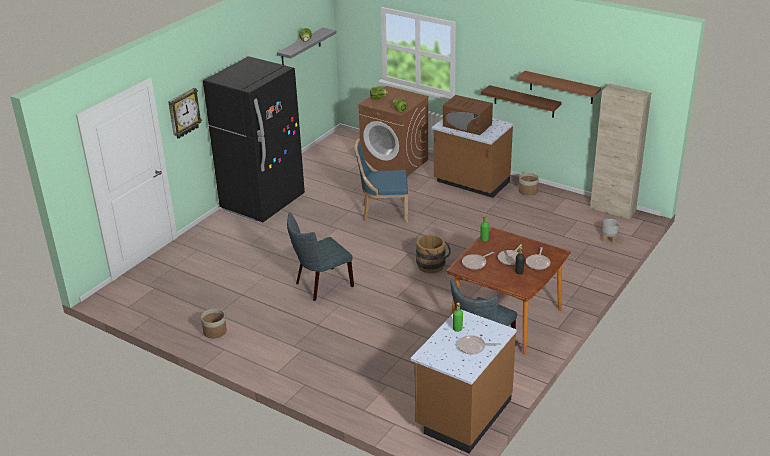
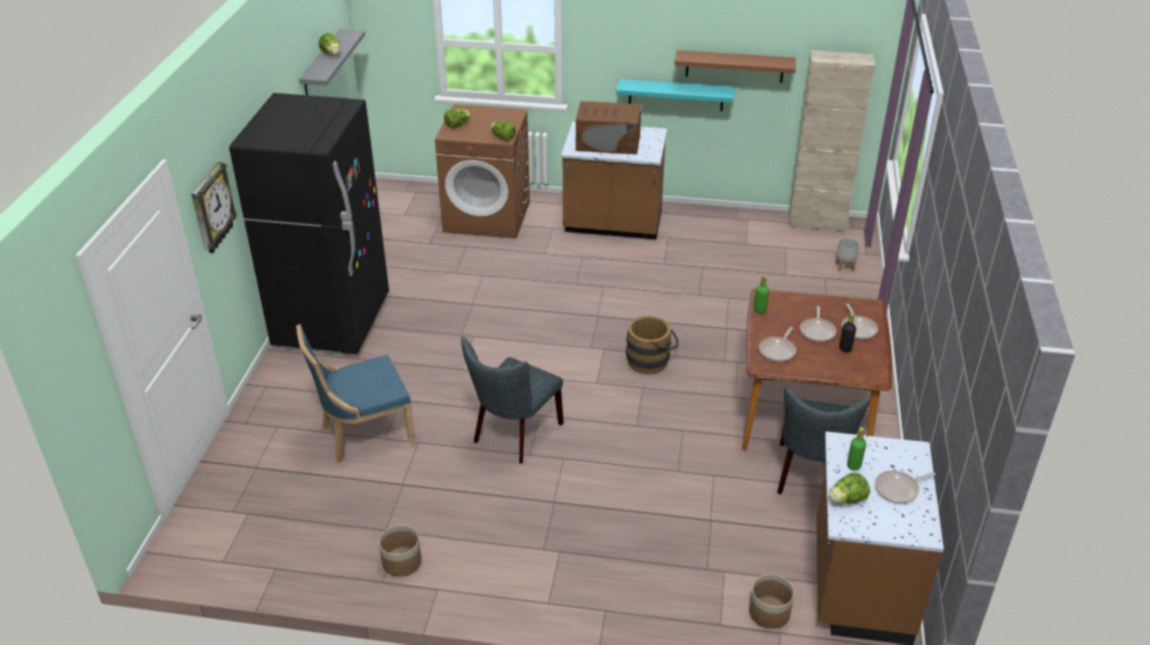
camera: 25 degrees left, 5 degrees up
(383, 212) = (523, 295): blue chair -> blue chair (364, 435)
(437, 344) = (847, 500): none -> lettuce
(524, 101) = (676, 95): brown shelf -> turquoise shelf
(528, 191) = (694, 220): planter -> planter (769, 613)

